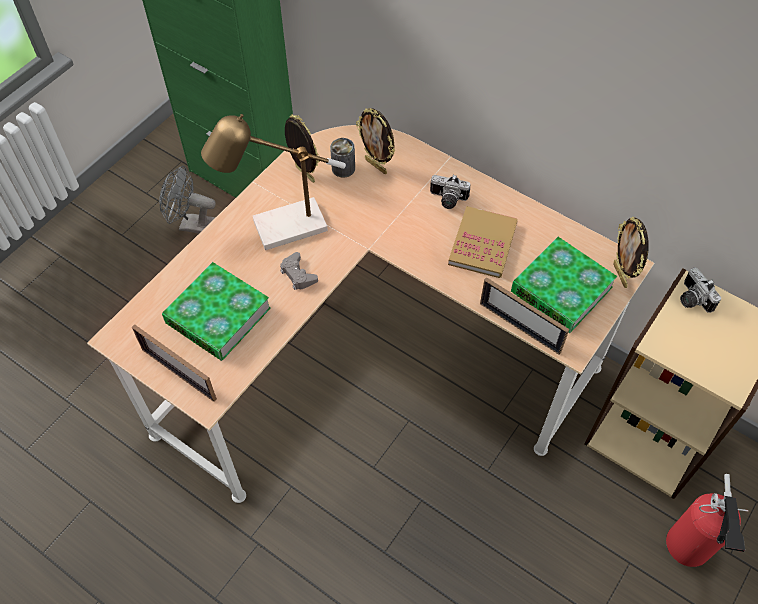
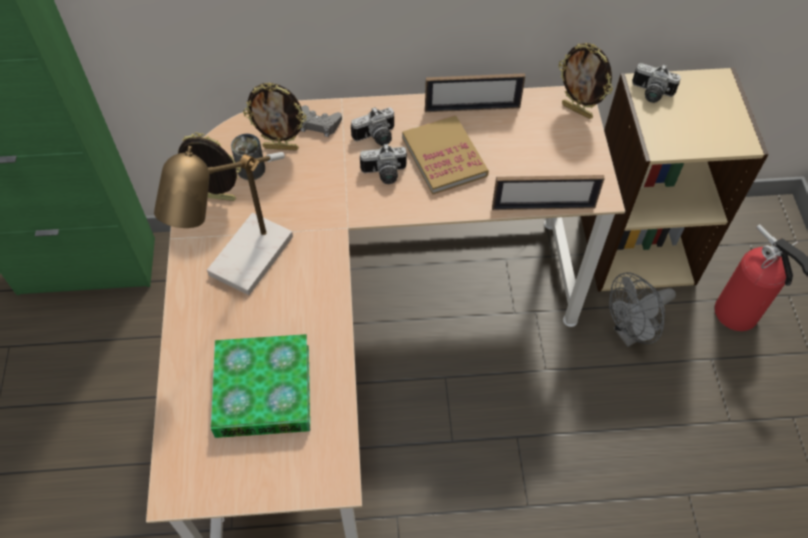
camera: 40 degrees left, 0 degrees up
(178, 374) = (278, 476): picture frame -> picture frame (472, 108)
(191, 225) = (69, 346): grey fan -> grey fan (631, 333)
(298, 274) = (304, 296): grey game controller -> grey game controller (318, 124)
(428, 229) = (384, 174): none -> camera
(561, 289) = (544, 153): book -> none

